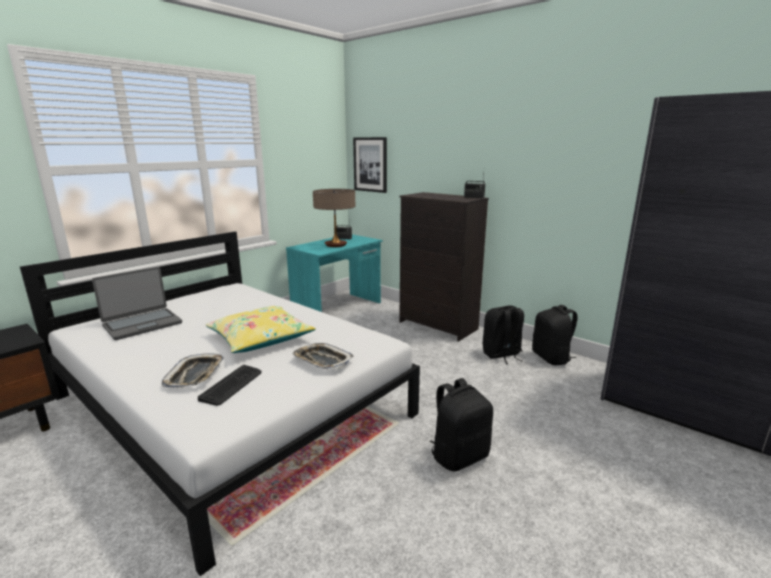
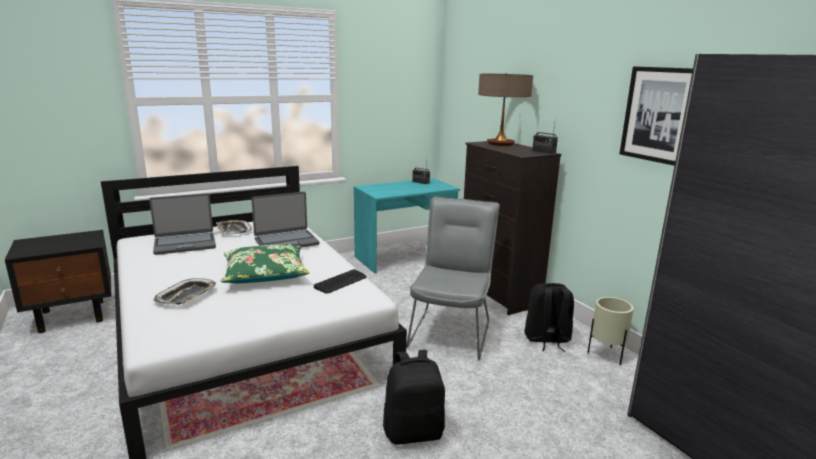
camera: 20 degrees right, 0 degrees up
(232, 385) = (206, 311): keyboard -> keyboard (341, 282)
(254, 306) = (286, 242): none -> laptop
(260, 339) = (265, 274): yellow pillow -> green pillow
(322, 360) = (297, 304): tray -> tray (234, 230)
(335, 245) = (404, 189): table lamp -> table lamp (500, 144)
(370, 164) = (459, 104): picture -> picture (659, 115)
(424, 363) = (451, 330): none -> grey chair
(551, 358) = (606, 355): black backpack -> beige planter

